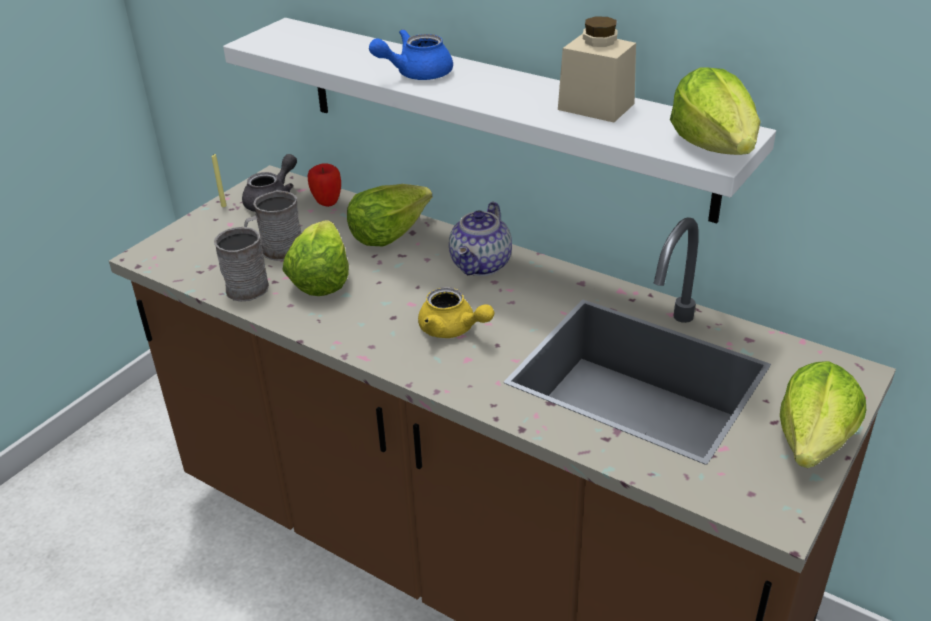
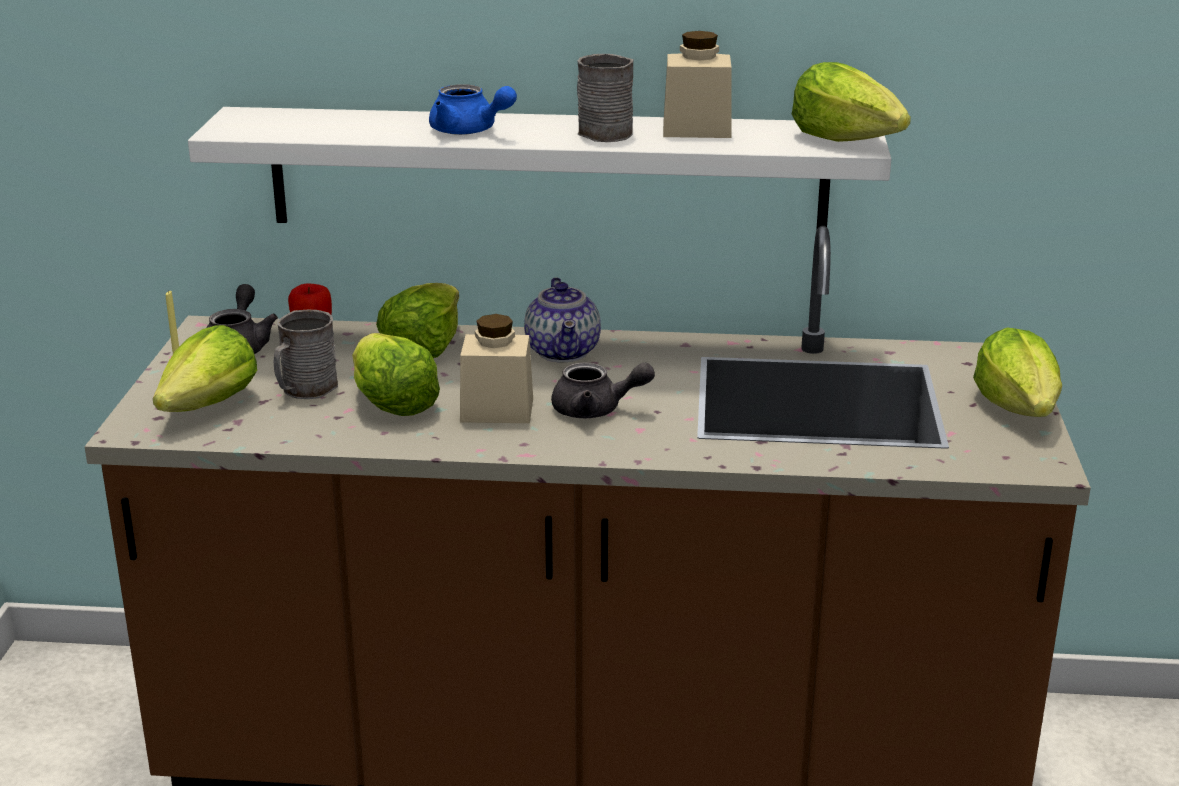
camera: 30 degrees left, 10 degrees down
(208, 248) = (210, 406): none -> lettuce
(247, 284) = (307, 426): grey mug -> grey mug (600, 132)
(383, 307) = (497, 410): none -> beige jar
(416, 74) = (469, 131): blue teapot -> blue teapot turned 90 degrees counterclockwise
(452, 329) = (596, 410): yellow teapot -> grey teapot

